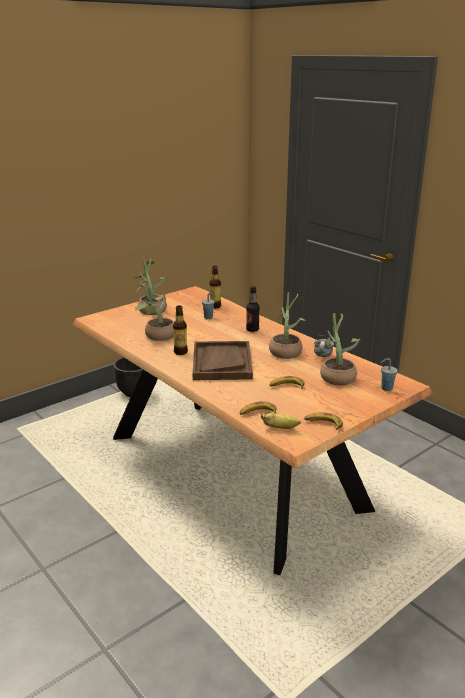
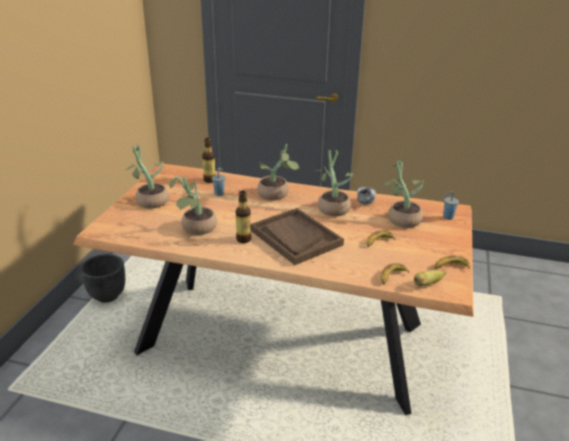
camera: 35 degrees left, 5 degrees up
(252, 329) = (276, 195): bottle -> potted plant

